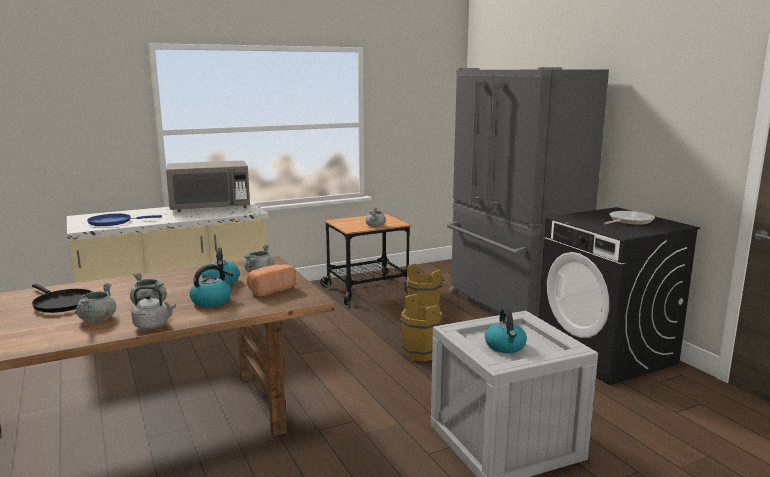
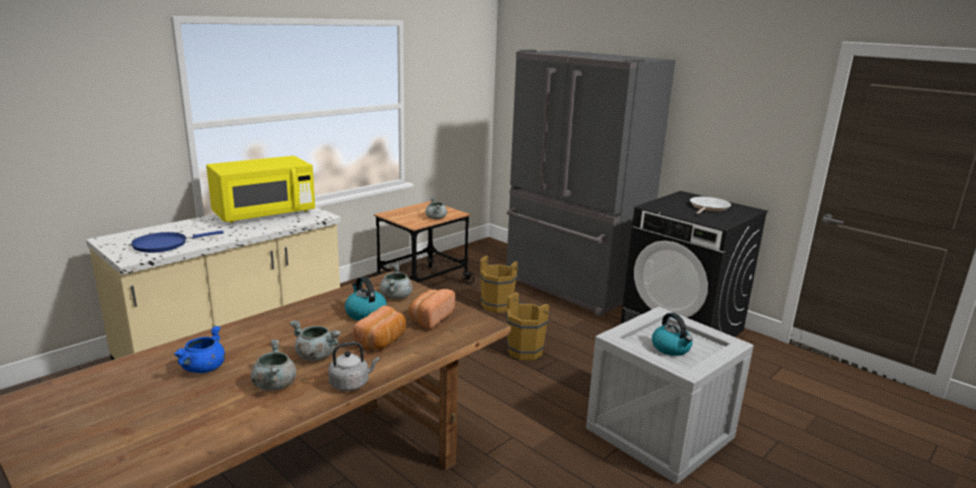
camera: 20 degrees left, 5 degrees up
(62, 303) = (204, 368): black frying pan -> blue cooking pot
(210, 208) = (264, 214): grey microwave -> yellow microwave
(212, 301) = (382, 341): kettle -> bread

